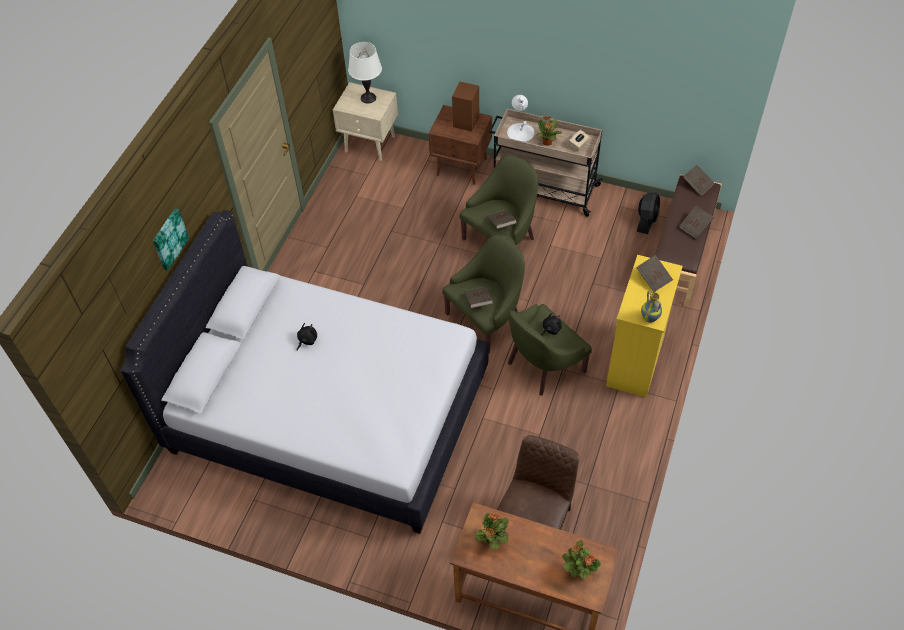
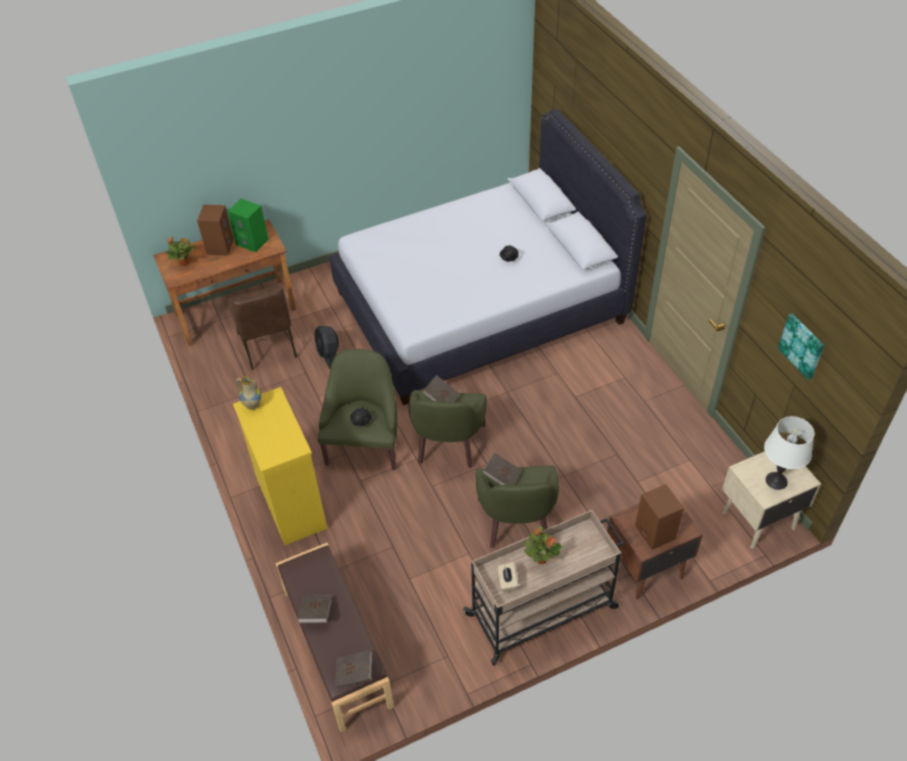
camera: 135 degrees right, 5 degrees down
(169, 238) = (611, 132): picture -> picture (802, 345)
(492, 541) = (253, 242): potted plant -> green speaker
(520, 132) = (580, 549): white table lamp -> none
(528, 564) = (219, 246): none -> brown speaker
(646, 220) = (404, 661): black fan -> black fan (329, 355)
(653, 278) = (277, 440): brown book -> none

